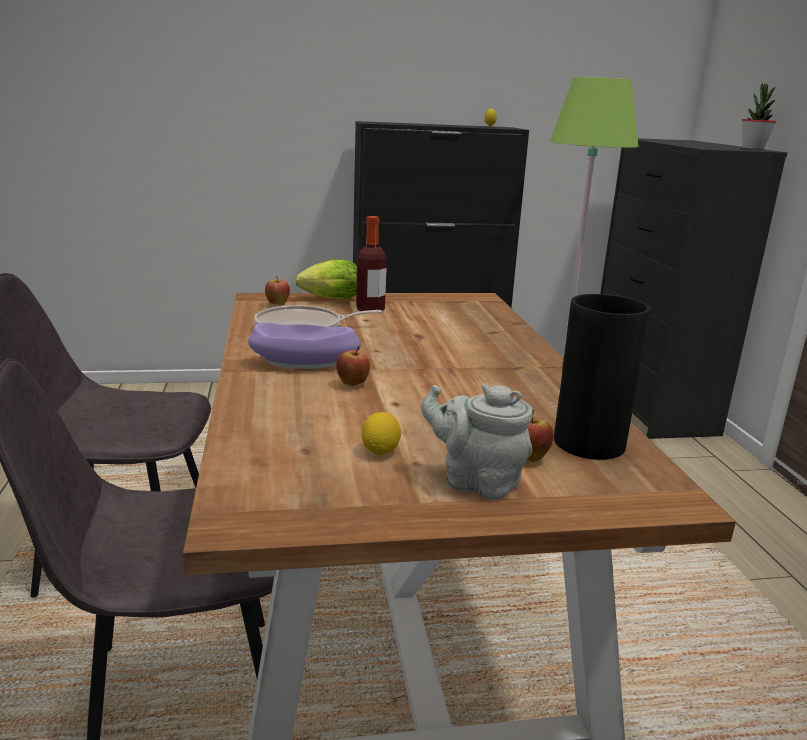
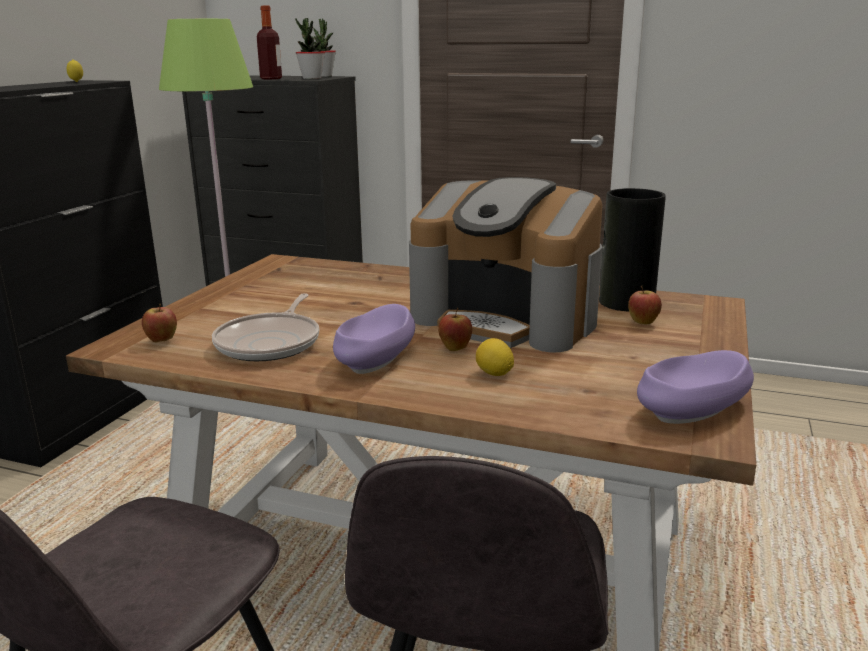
camera: 60 degrees left, 0 degrees up
(297, 506) = (692, 409): none -> purple bowl
(328, 299) = (182, 315): lettuce -> none
(370, 309) = (248, 305): bottle -> bottle (271, 78)
(380, 451) = (606, 364): lemon -> lemon (494, 374)
(452, 393) = (506, 319): none -> coffee machine
(476, 481) = (673, 345): grey teapot -> none
(718, 147) = (311, 78): none -> potted plant

